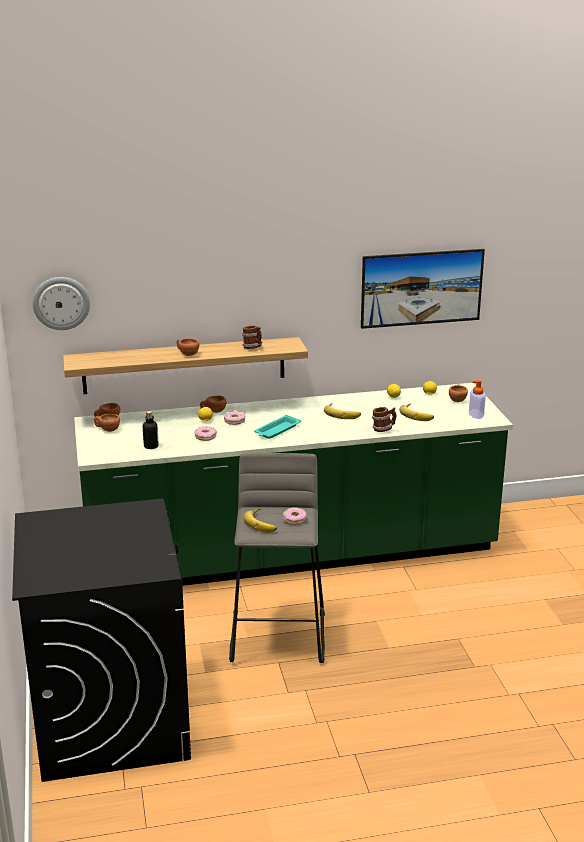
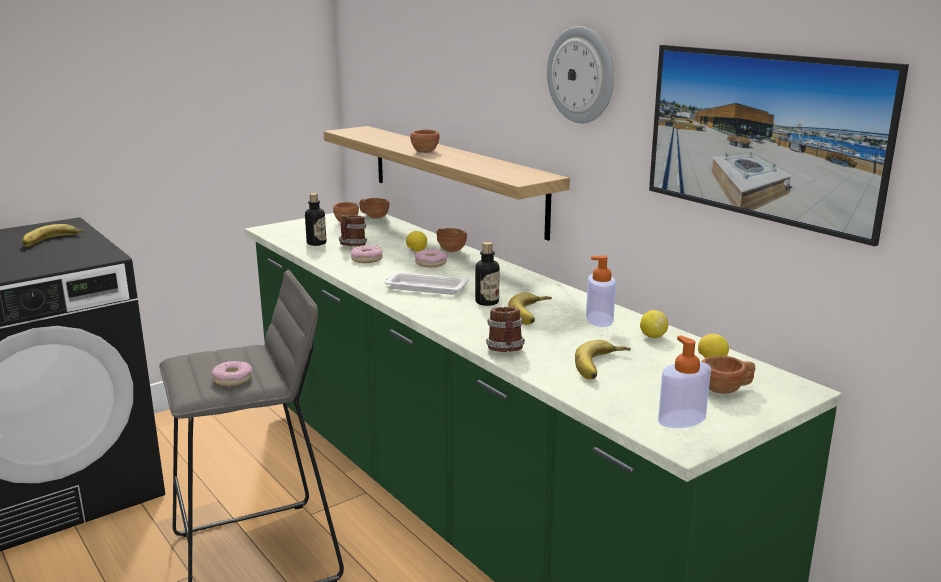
camera: 65 degrees right, 5 degrees down
(61, 303) = (367, 58): wall clock -> wall clock (581, 75)
(253, 348) = (488, 167): mug -> mug (352, 246)
(262, 523) = (212, 361): banana -> banana (53, 241)
(277, 430) = (425, 288): turquoise tray -> white tray
(315, 420) = (487, 302): none -> bottle
(363, 402) = (599, 319): none -> soap dispenser

